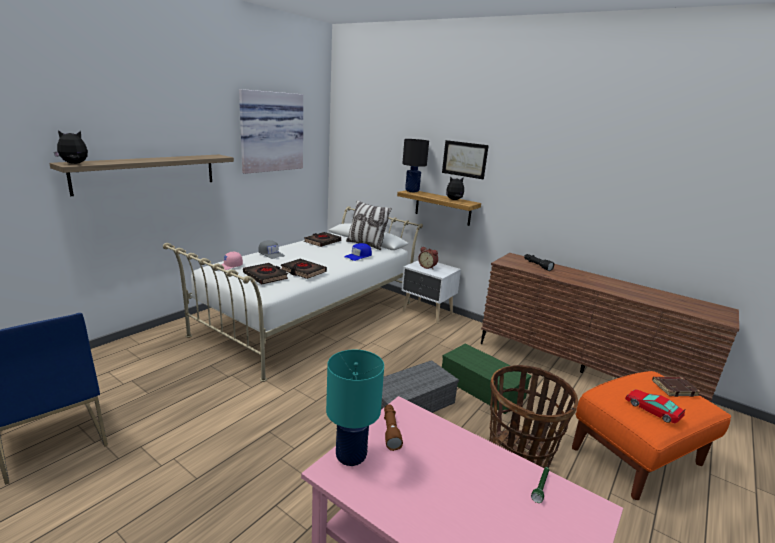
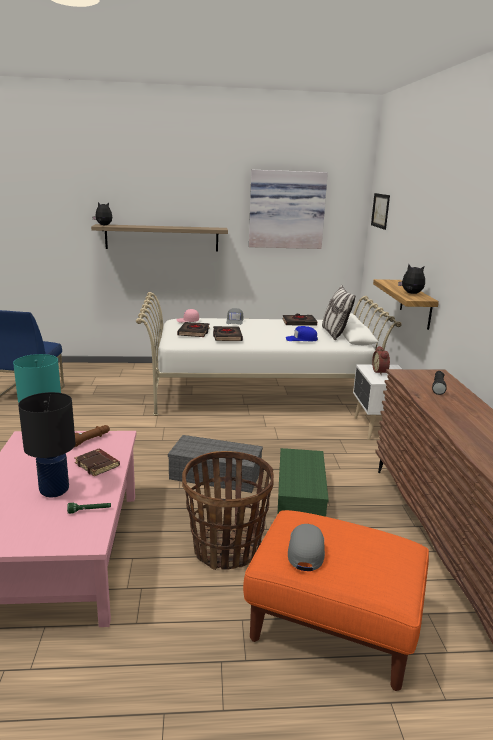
camera: 50 degrees right, 0 degrees up
(412, 191) = (390, 281): black table lamp -> black table lamp (54, 492)
(464, 159) = (434, 244): picture -> picture (380, 210)
(653, 410) = (306, 550): toy car -> grey cap
(674, 388) = (387, 560): brown book -> brown book (98, 465)

